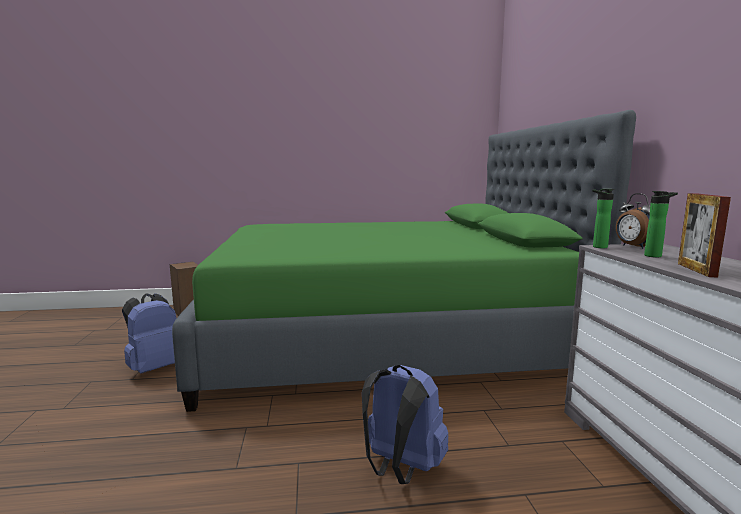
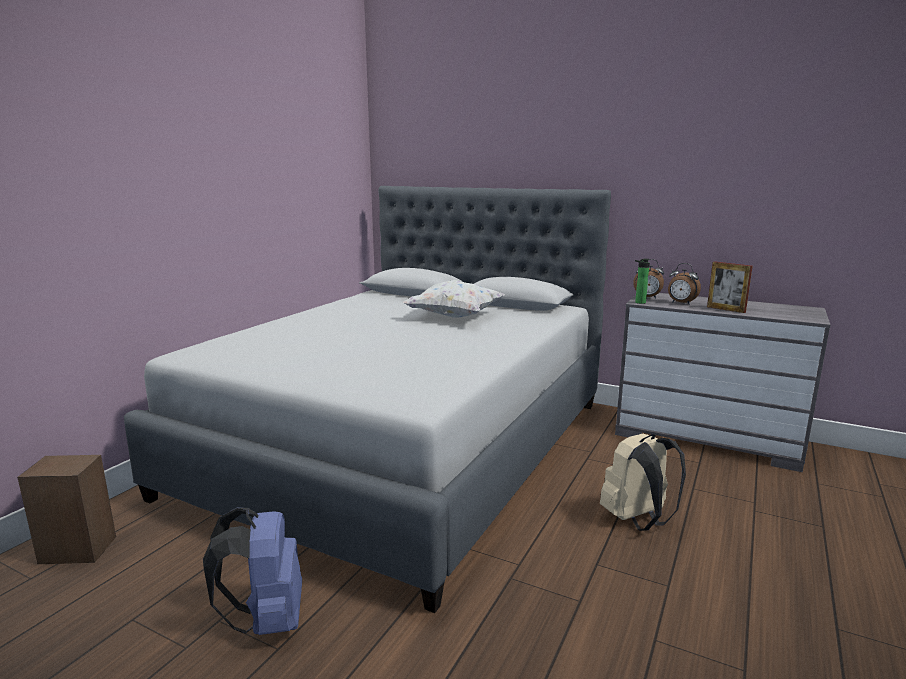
camera: 55 degrees left, 5 degrees up
(383, 338) = (405, 446): green bed -> grey bed
(401, 469) = (638, 520): blue backpack -> beige backpack
(437, 237) = (454, 317): none -> white pillow
(655, 256) = (681, 303): bottle -> alarm clock

